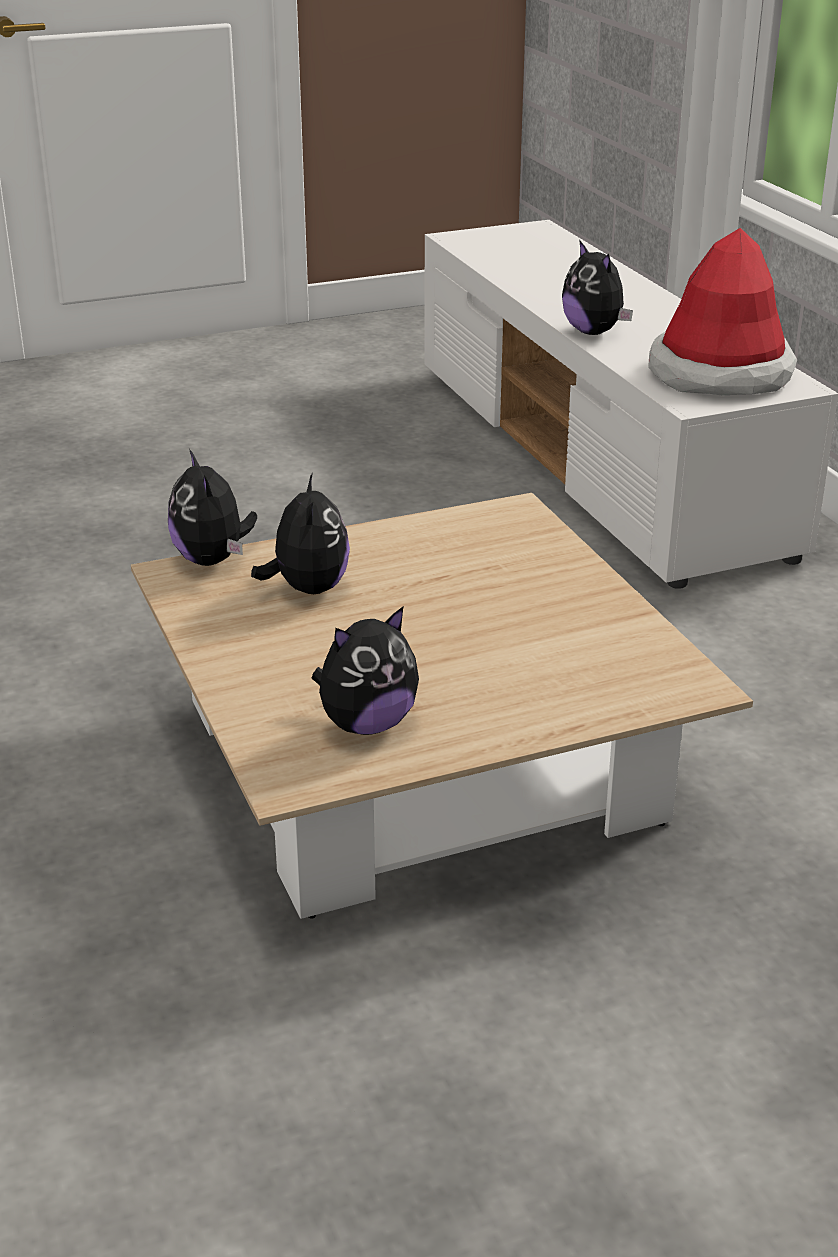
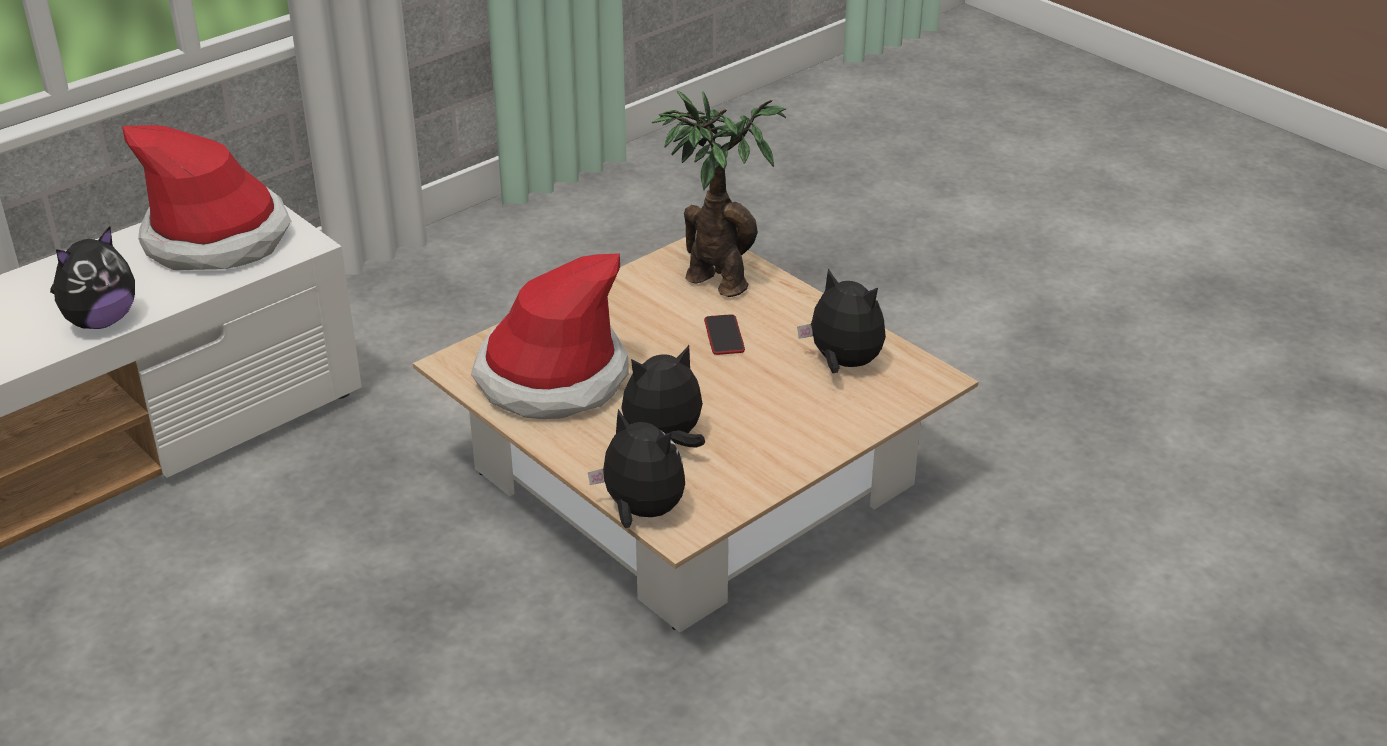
camera: 110 degrees left, 5 degrees up
(213, 560) = (640, 512): plush toy -> plush toy turned 105 degrees counterclockwise
(460, 550) = (551, 377): none -> hat
(477, 658) = (724, 336): none -> phone
(611, 676) = (712, 279): none -> potted plant

